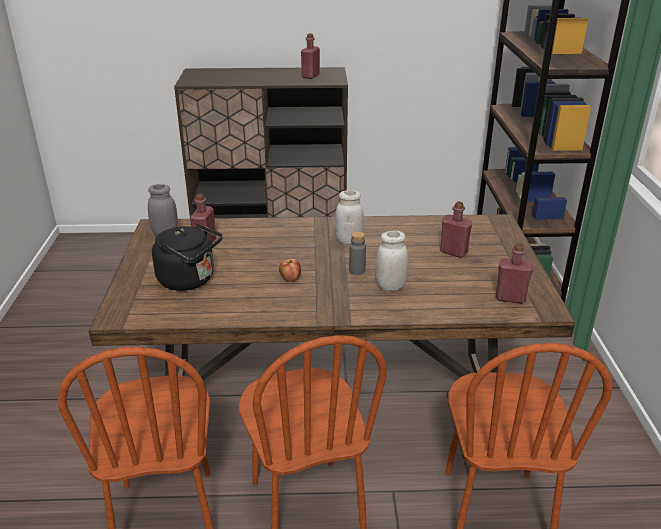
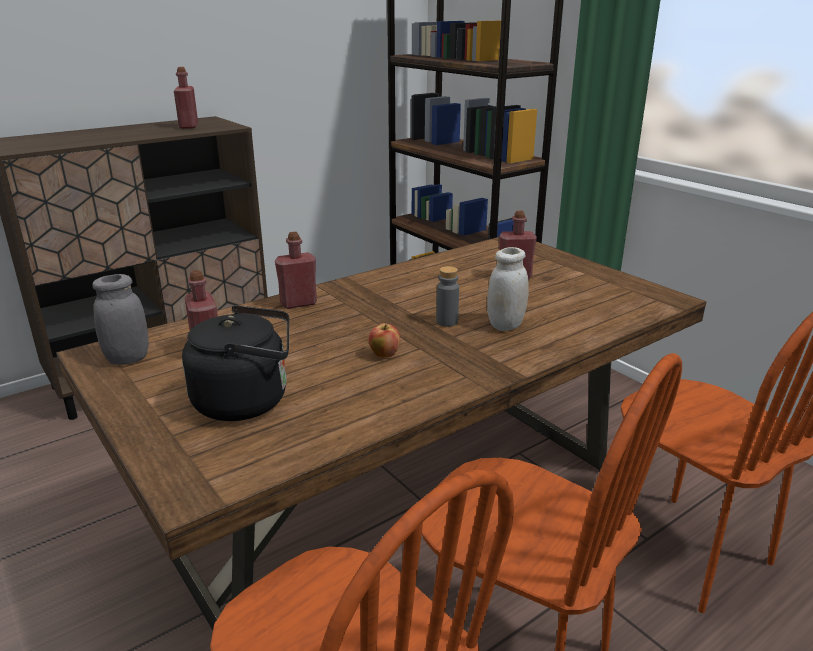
camera: 35 degrees left, 5 degrees down
(349, 240) = (392, 296): white jar -> none
(510, 298) = (627, 299): red bottle -> red bottle (298, 303)

